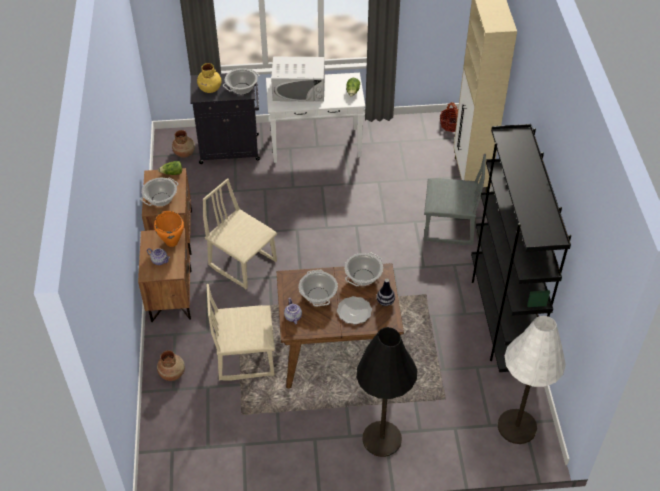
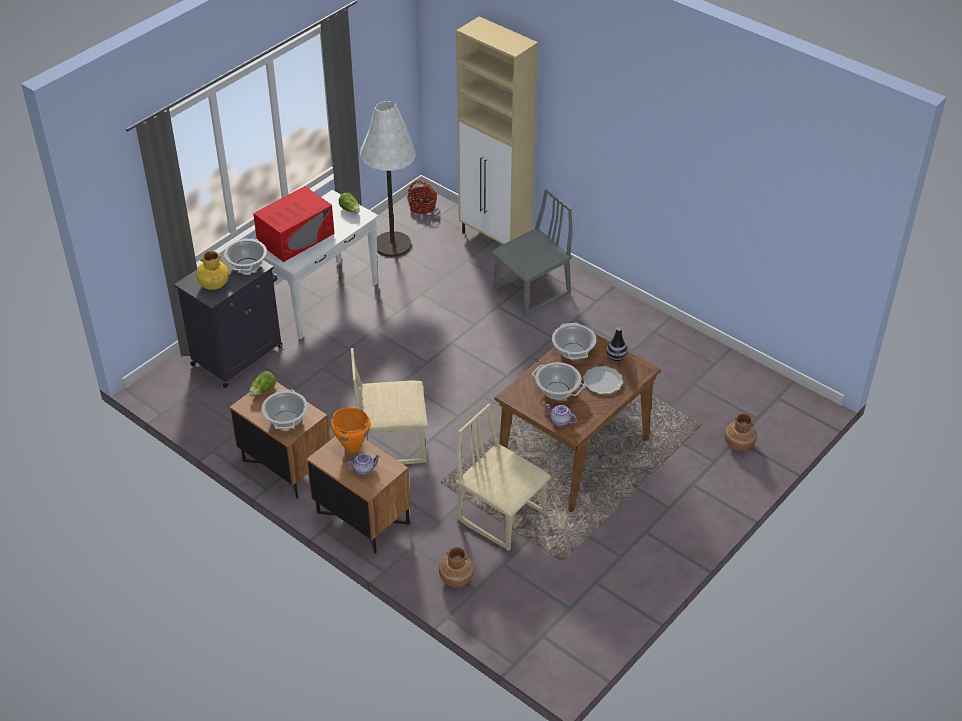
camera: 45 degrees left, 5 degrees down
(184, 153) = (193, 388): brown vase -> brown vase (738, 444)
(245, 356) = (502, 515): beige chair -> beige chair turned 90 degrees clockwise
(299, 90) = (296, 237): white microwave -> red microwave
(382, 439) = (695, 490): black floor lamp -> none
(501, 319) = (664, 335): black bookcase -> none
(517, 427) = (776, 404): white floor lamp -> white floor lamp (392, 245)

